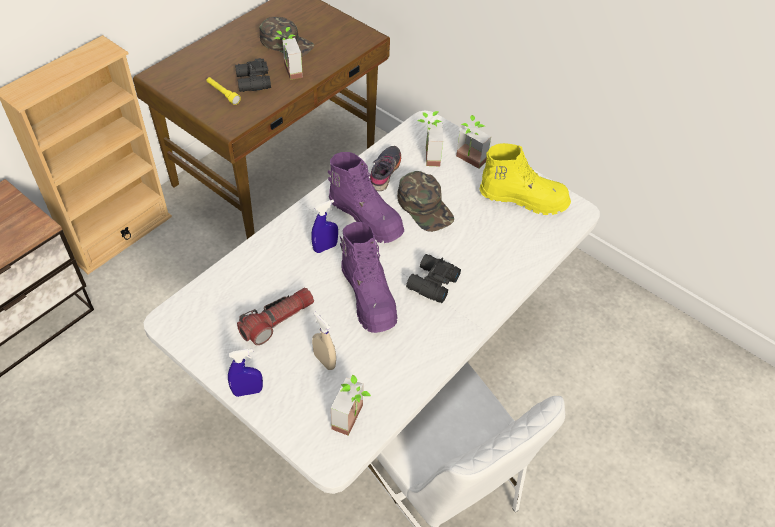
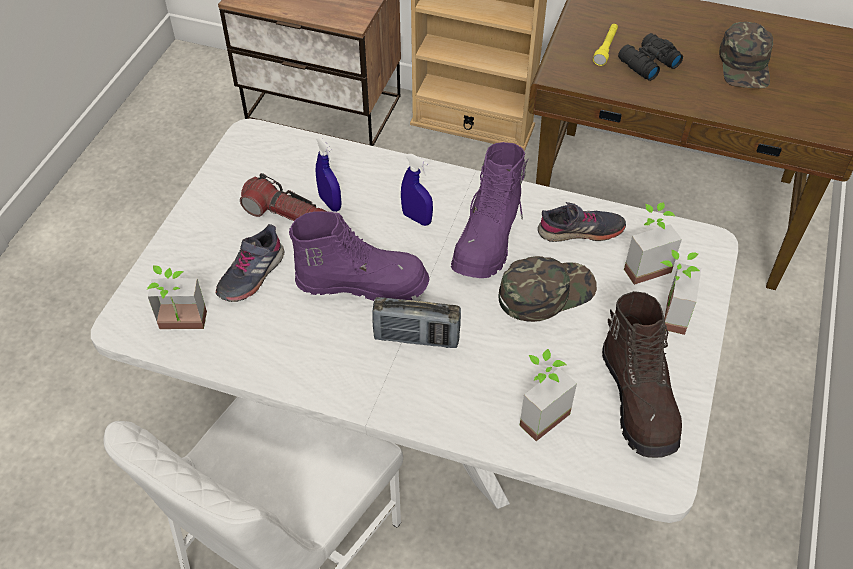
camera: 70 degrees right, 0 degrees up
(247, 391) = (186, 226): blue spray bottle -> blue spray bottle (330, 203)
(288, 72) = (692, 85): potted plant -> potted plant (537, 413)
(324, 361) = (251, 274): beige spray bottle -> grey shoe
(369, 297) = (362, 283): purple boot -> purple boot turned 135 degrees counterclockwise
(425, 207) = (546, 292): green cap -> green cap turned 150 degrees counterclockwise
(431, 283) = (416, 338): black binoculars -> radio
(523, 198) = (639, 400): yellow boot -> brown boot

